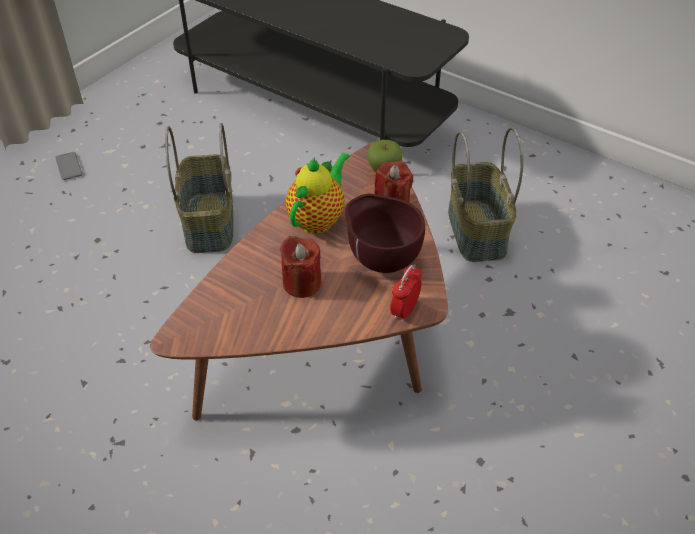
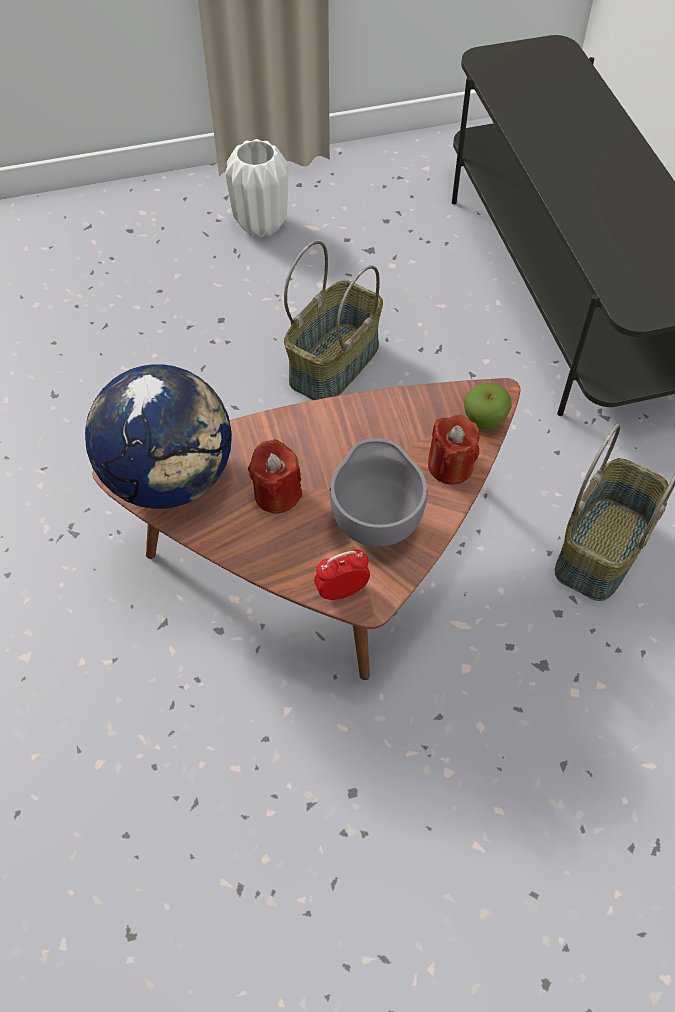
camera: 40 degrees right, 10 degrees up
(69, 166) = (262, 225): phone -> white vase
(216, 318) = (170, 478): none -> globe
(318, 219) = (361, 434): teapot -> none
(381, 260) = (376, 521): brown bowl -> grey bowl

